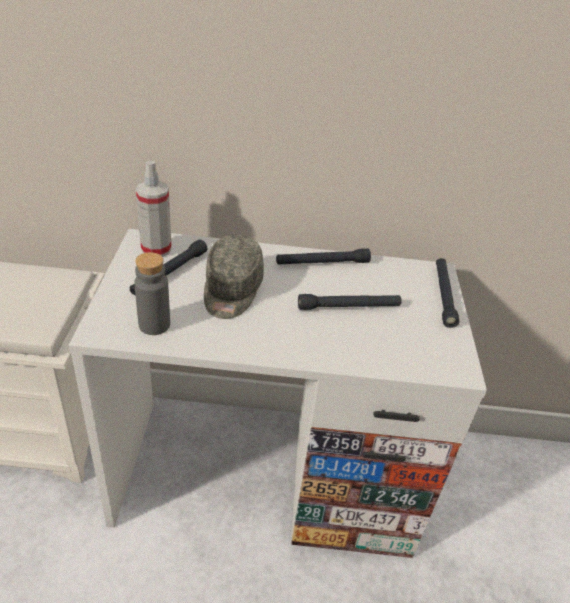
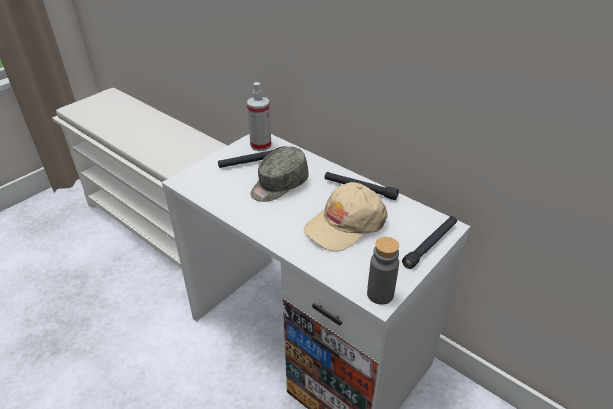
camera: 40 degrees right, 0 degrees up
(154, 325) = (213, 188): grey bottle -> grey bottle (380, 294)
(349, 307) = (345, 224): black flashlight -> beige cap

